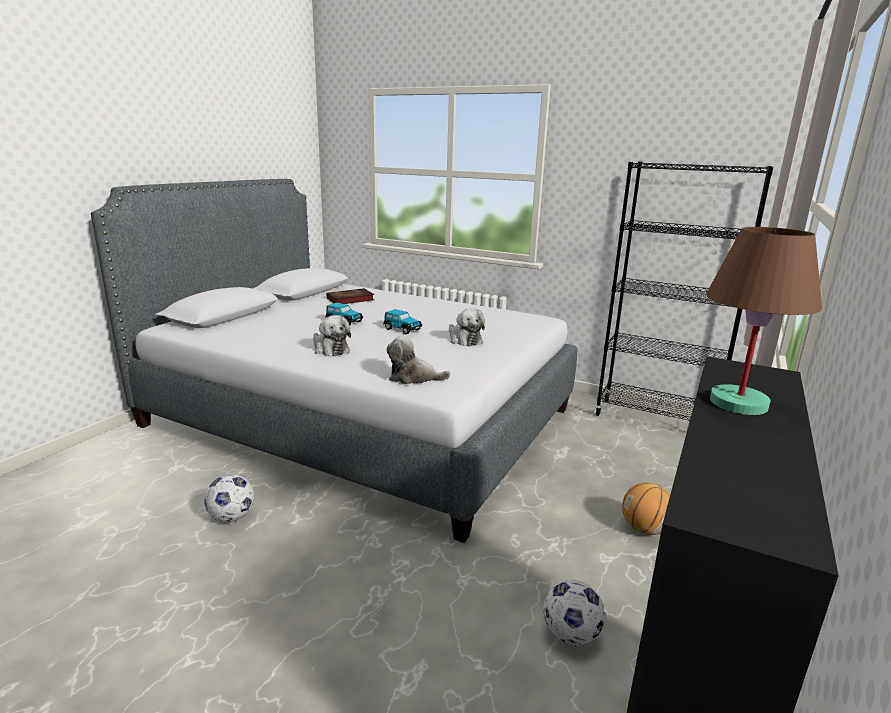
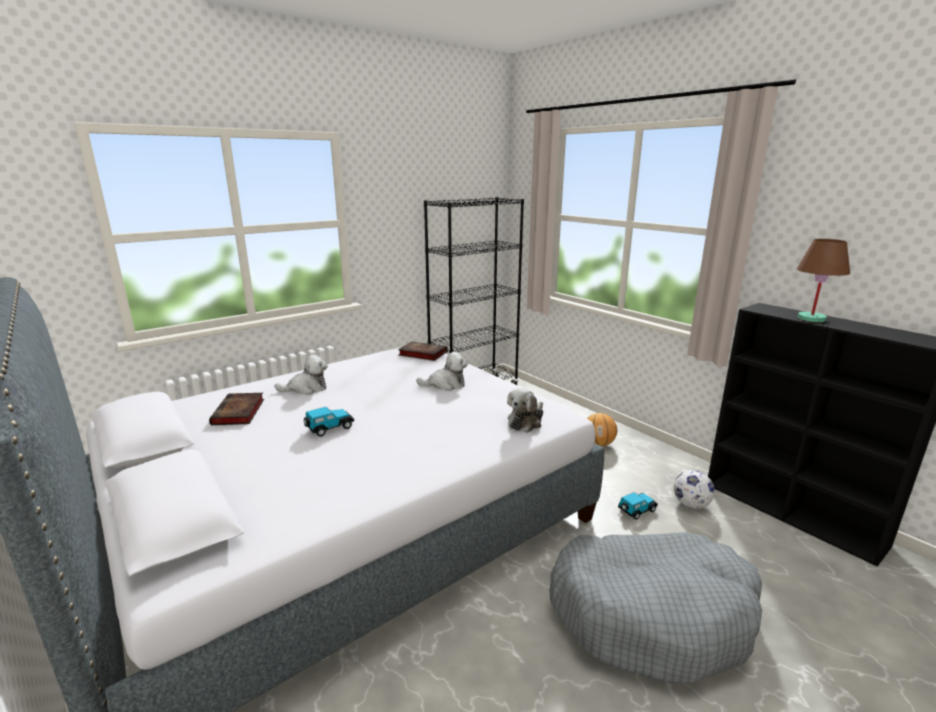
camera: 65 degrees left, 0 degrees up
(232, 517) = (494, 673): football -> none
(326, 604) = (652, 614): none -> grey dog bed
(330, 349) = (417, 449): plush toy -> plush toy (306, 388)
(402, 329) = (391, 403): toy car -> toy car (636, 510)
(526, 321) = (421, 354): none -> book

